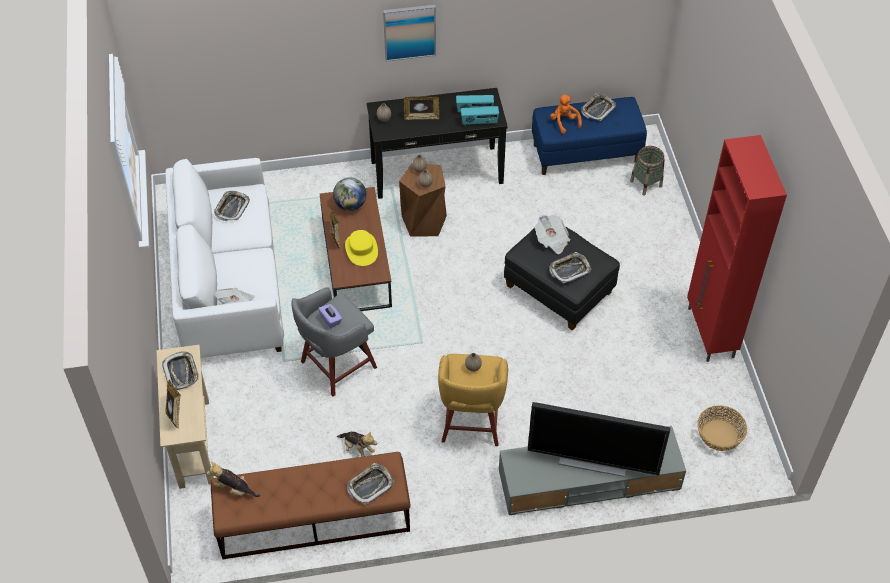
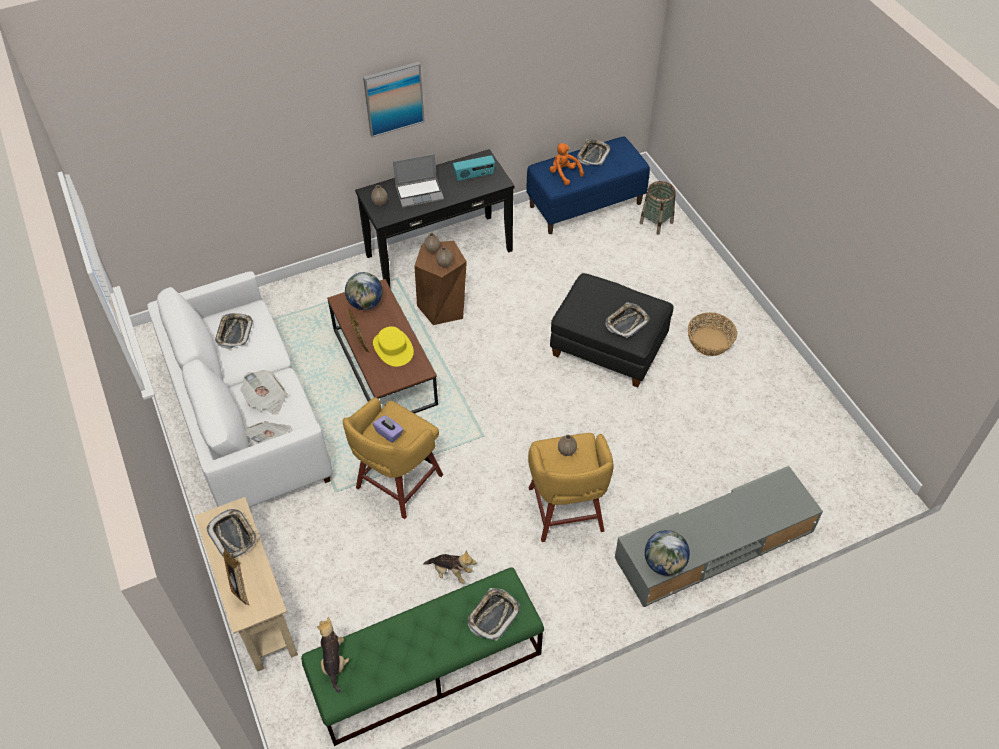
camera: 15 degrees left, 0 degrees up
(234, 489) = (334, 661): plush toy -> plush toy turned 75 degrees clockwise
(313, 520) = (426, 669): brown bench -> green bench
(336, 365) = (397, 483): grey stool -> yellow stool
(421, 117) = (420, 193): picture frame -> laptop
(479, 122) = (483, 187): radio -> none
(531, 480) = (664, 563): none -> globe
(552, 240) = (596, 296): newspaper -> newspaper (266, 399)
(593, 461) = (722, 525): television -> none
(710, 333) = (777, 359): red cabinet -> none
(719, 435) = (828, 464): basket -> basket (710, 342)

